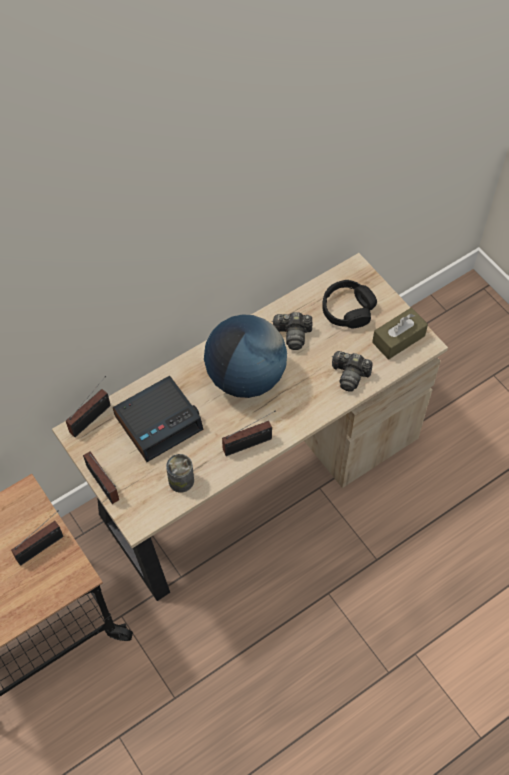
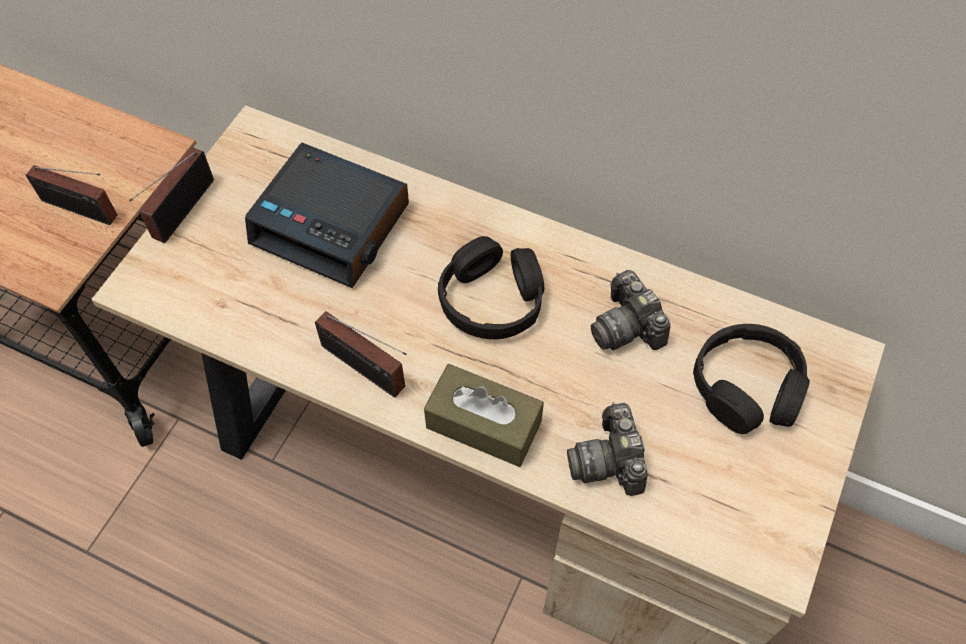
camera: 60 degrees right, 0 degrees up
(92, 417) = (291, 140): radio -> none
(181, 480) = (241, 307): can -> none
(245, 377) = (492, 299): globe -> black headphones
(398, 339) = (751, 507): brown tissue box -> brown tissue box (483, 424)

